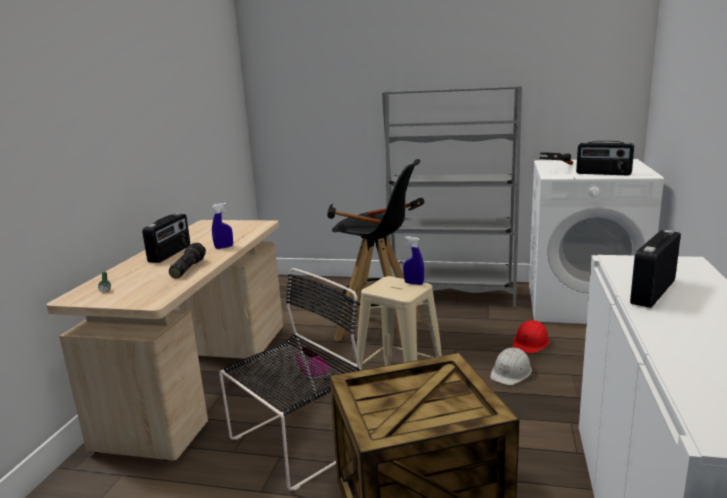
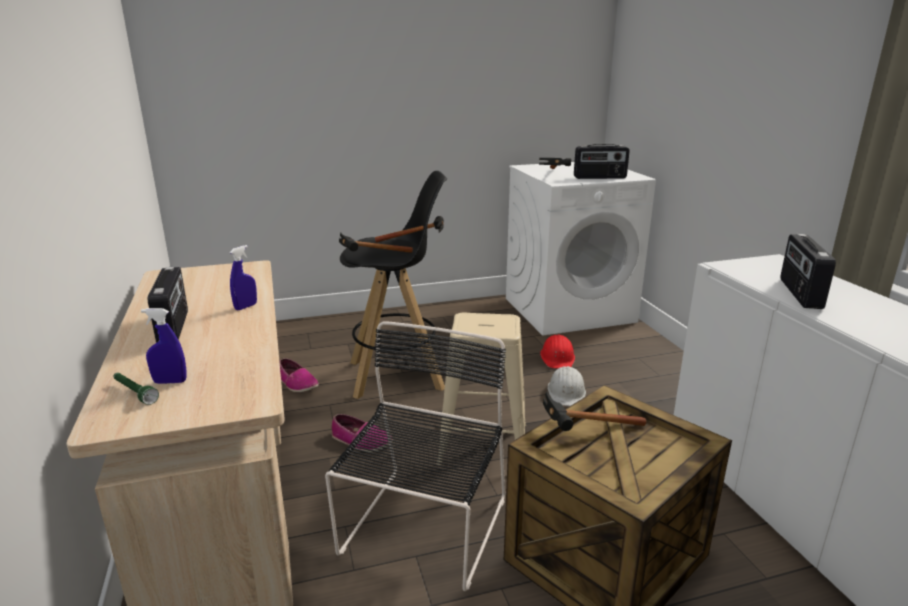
camera: 30 degrees left, 5 degrees up
(187, 268) = (235, 345): flashlight -> none
(304, 322) = (297, 383): none -> shoe
(400, 384) = (582, 433): none -> hammer
(414, 283) = (499, 317): blue spray bottle -> blue spray bottle (170, 382)
(451, 293) = (436, 319): grey bookcase -> none

